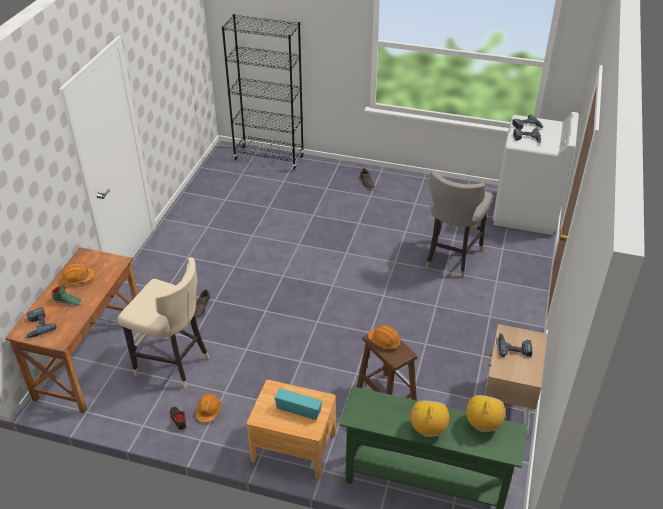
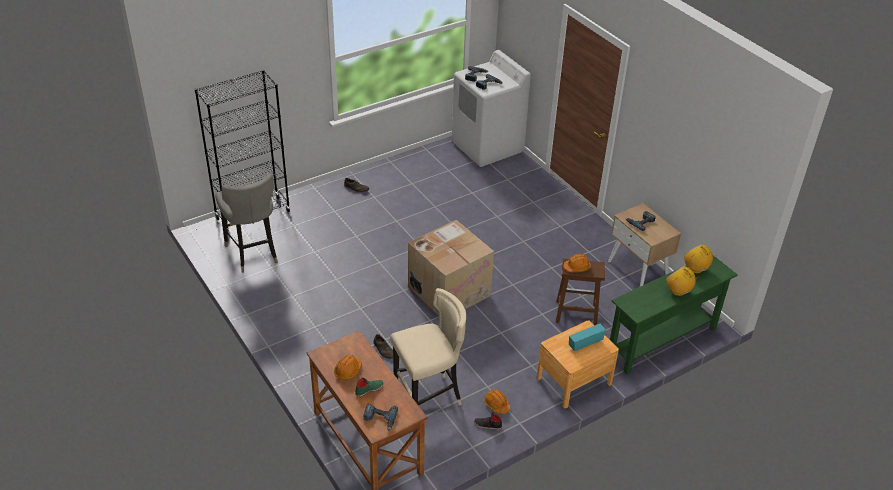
camera: 50 degrees left, 0 degrees up
(314, 300) = (449, 290): none -> cardboard box
(451, 258) = (488, 205): grey stool -> grey stool (253, 254)

